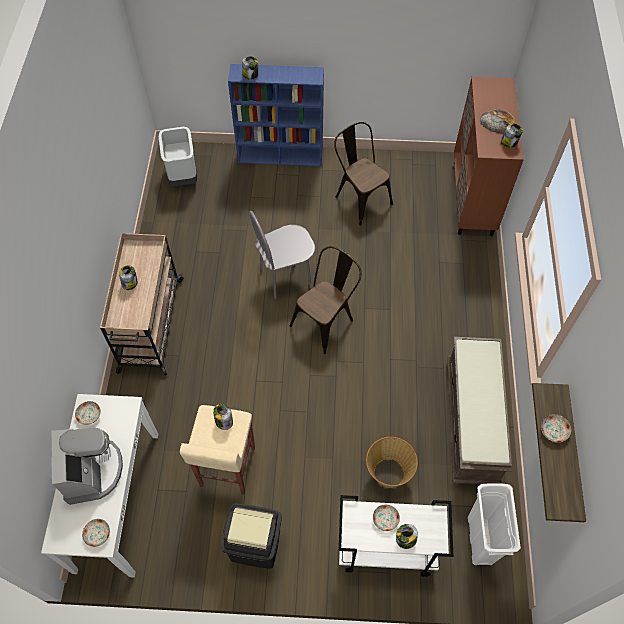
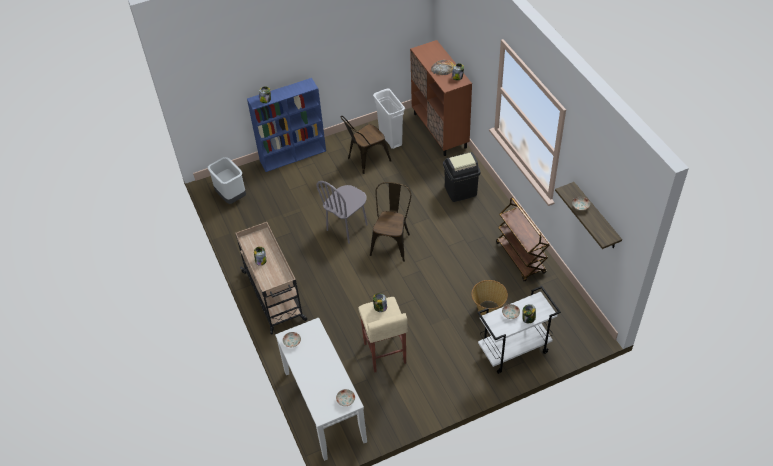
camera: 25 degrees left, 10 degrees down
(92, 471) = (317, 370): coffee machine -> none
(255, 545) = (432, 387): black trash can -> black trash can (460, 191)
(360, 198) = (366, 160): brown chair -> brown chair turned 60 degrees counterclockwise
(472, 422) = (521, 258): brown bench -> brown cart
(480, 539) = (565, 318): white trash can -> white trash can (390, 138)

